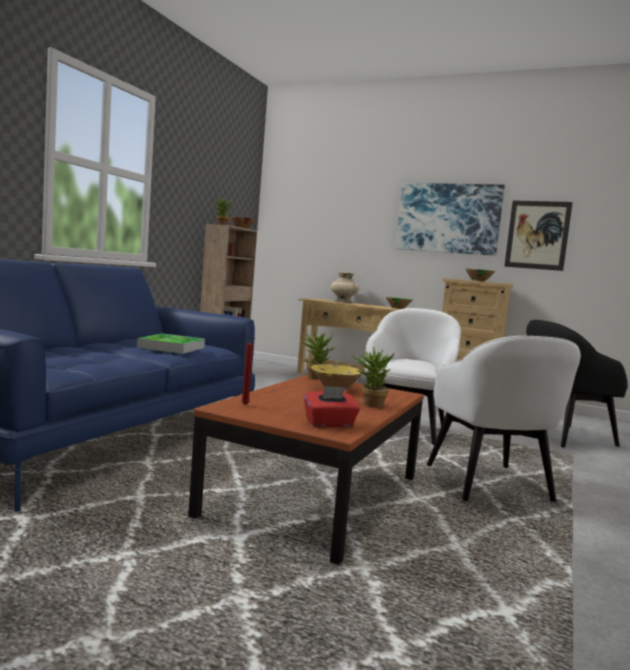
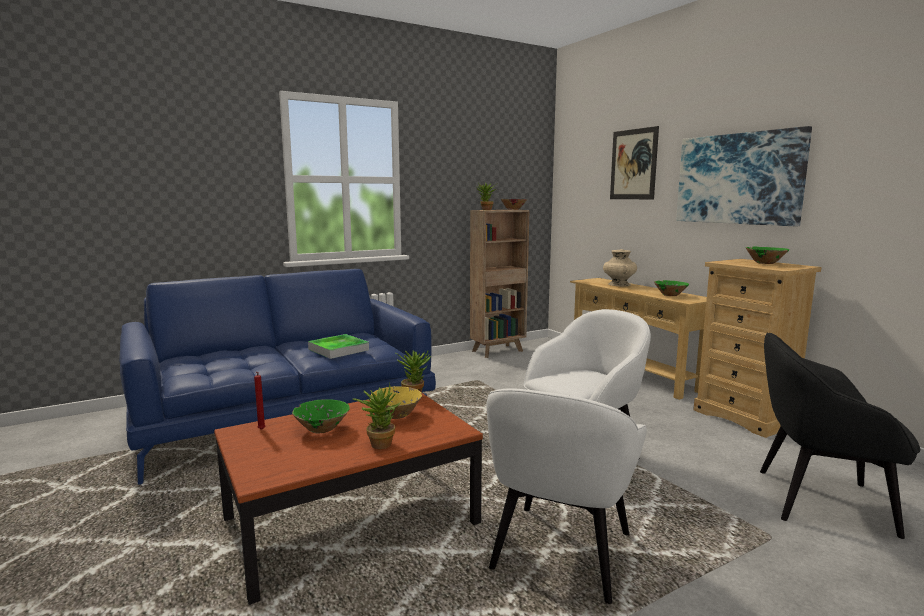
camera: 35 degrees right, 5 degrees up
(300, 400) = (322, 429): none -> green bowl
(329, 424) = (277, 466): red tissue box -> none
(537, 235) = (861, 194): picture -> picture (633, 164)

